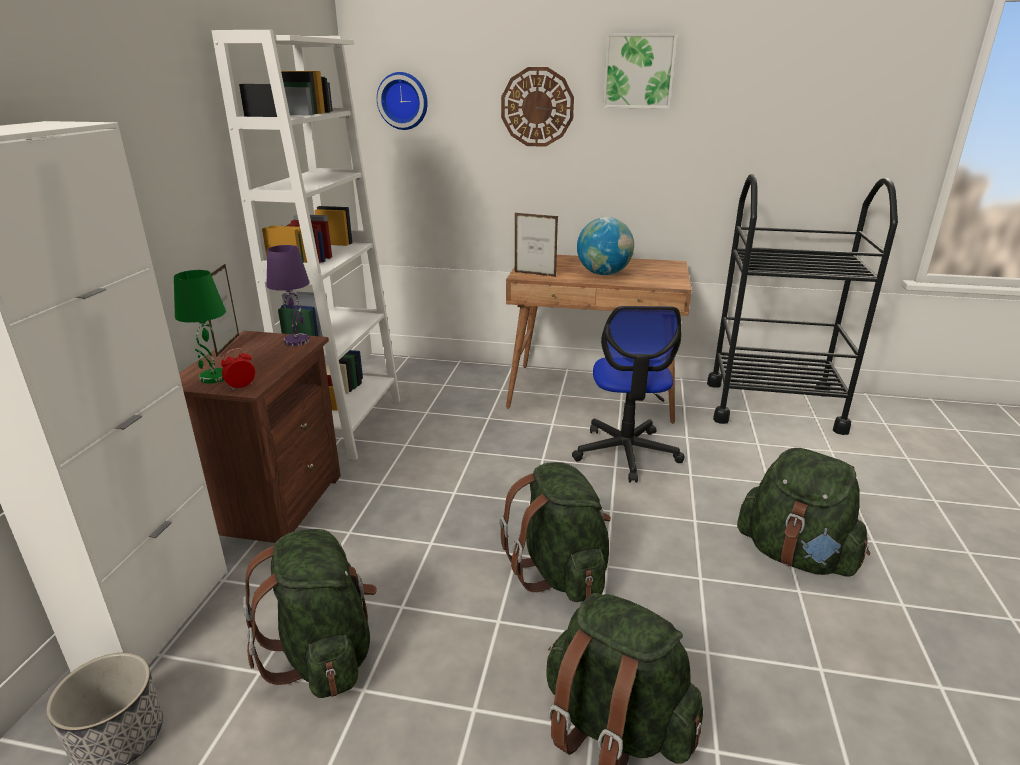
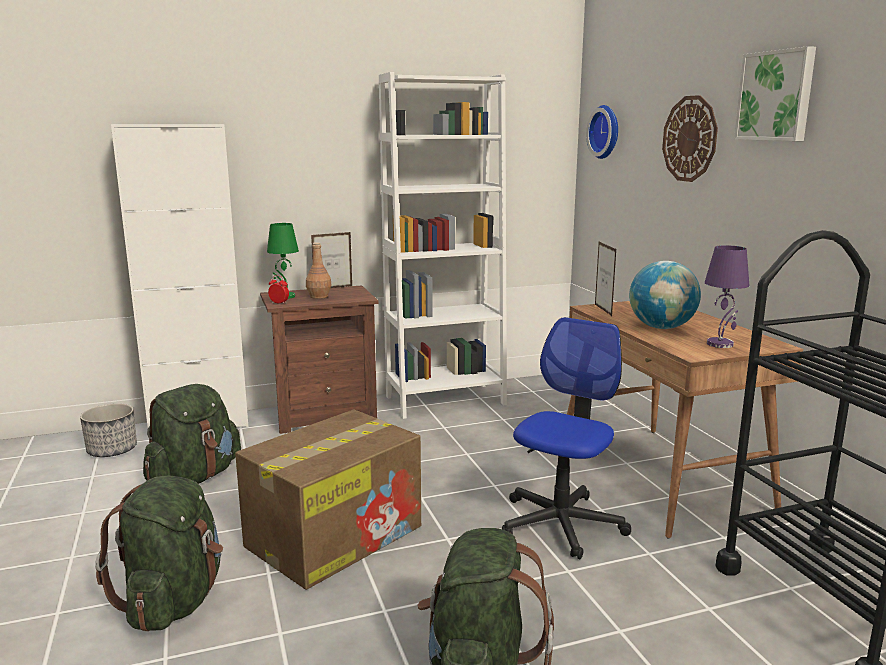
camera: 60 degrees right, 10 degrees down
(254, 360) = (318, 296): none -> brown bottle
(297, 341) = (360, 296): purple table lamp -> purple table lamp (720, 344)
(560, 571) = (336, 535): green backpack -> cardboard box
(626, 453) = (561, 523): office chair -> office chair turned 150 degrees clockwise

